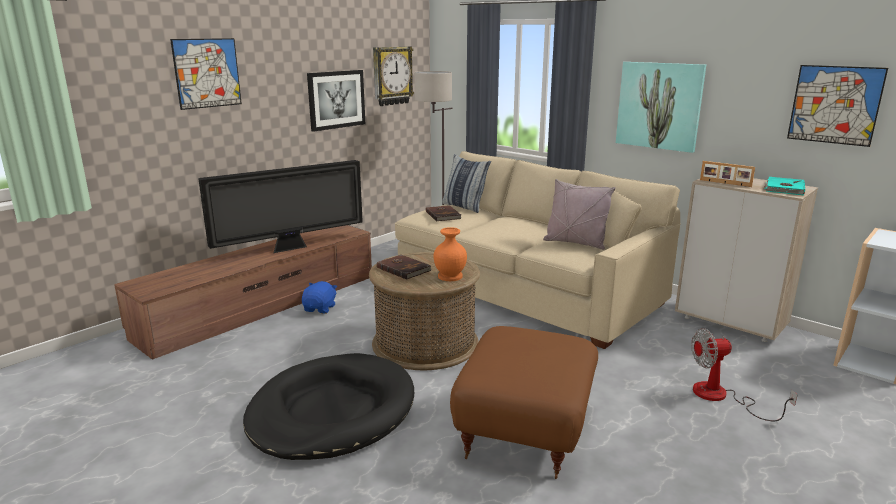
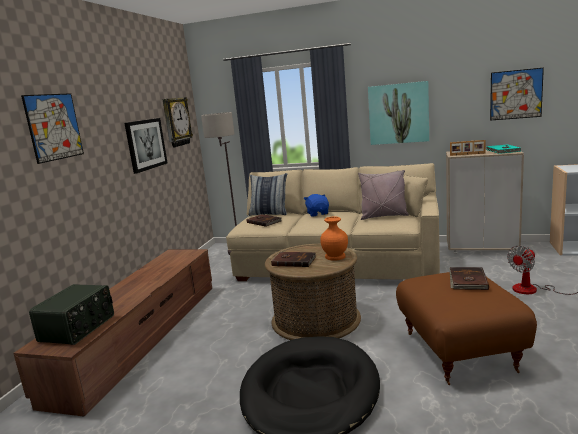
camera: 25 degrees left, 5 degrees down
(176, 278) = (78, 328): none -> radio
(291, 248) = (157, 276): television -> none
(320, 308) = (198, 322): blue plush toy -> blue plush toy (318, 213)
(551, 349) = (467, 280): none -> brown book

